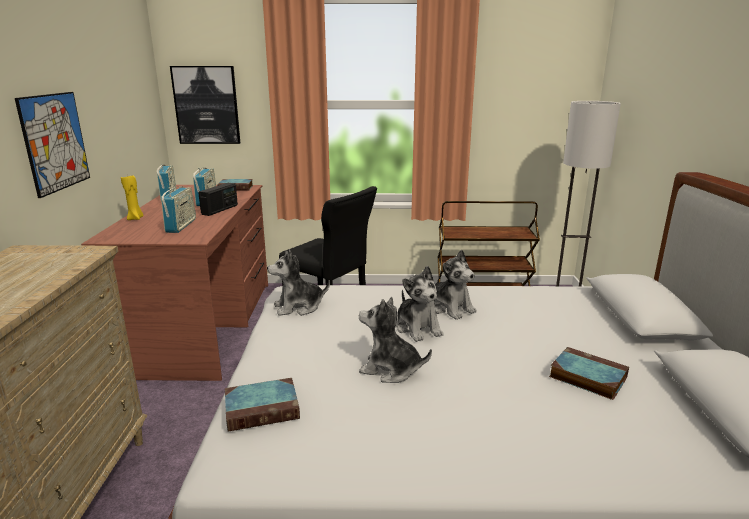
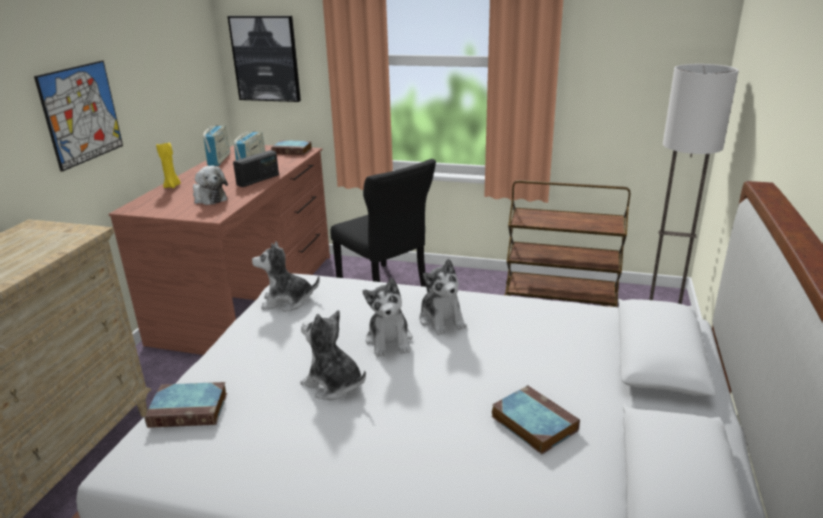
camera: 15 degrees right, 5 degrees up
(181, 226) = (209, 198): radio -> plush toy

